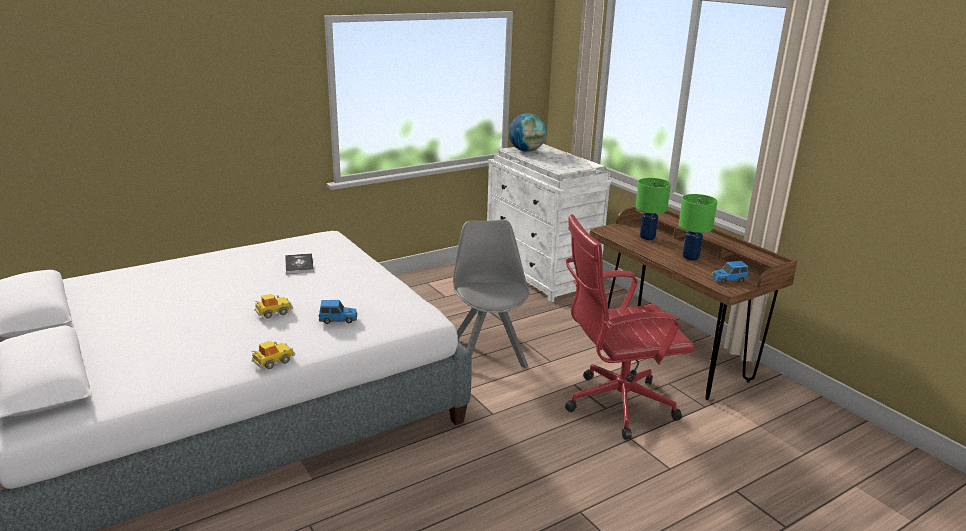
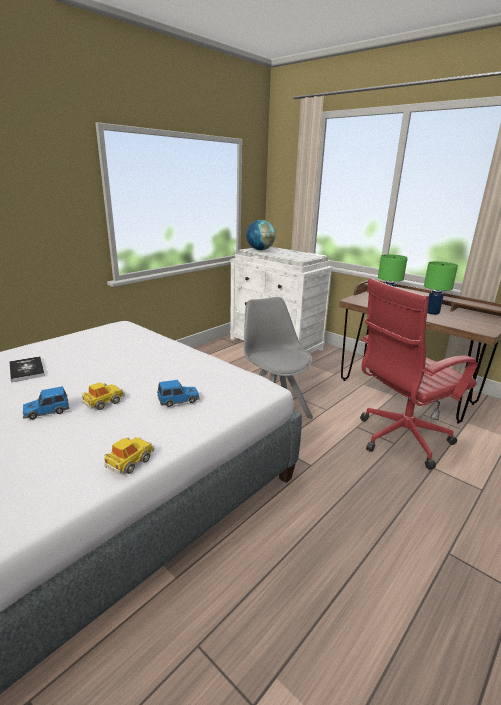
camera: 15 degrees left, 0 degrees up
(299, 264) = (107, 352): book -> book (27, 370)
(728, 279) = (477, 325): toy car -> toy car (47, 412)

